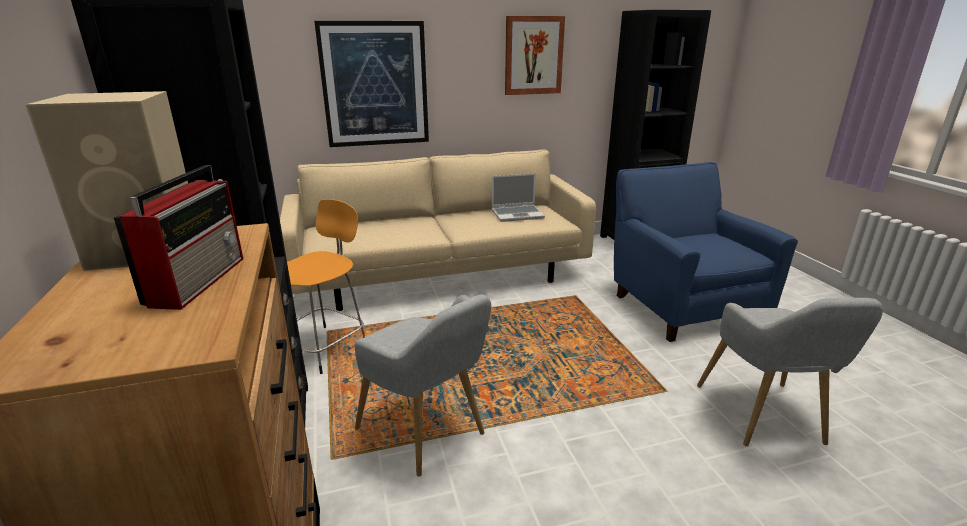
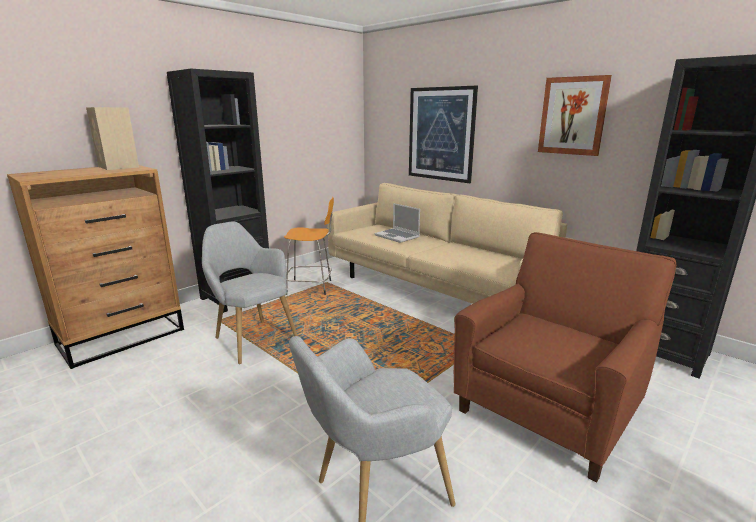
camera: 60 degrees right, 5 degrees down
(199, 279) = (88, 172): radio -> none
(427, 434) = (252, 338): grey armchair -> grey armchair turned 120 degrees clockwise
(518, 214) = (492, 258): laptop -> laptop (397, 236)
(682, 305) = (549, 407): blue armchair -> brown armchair

